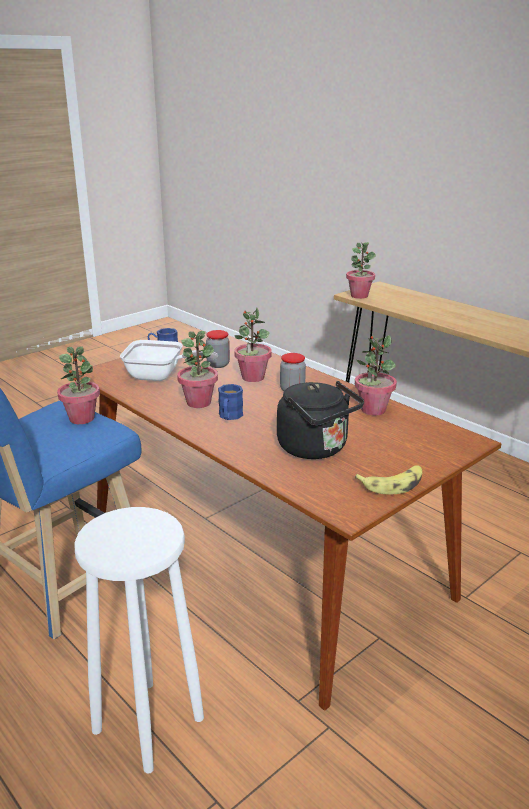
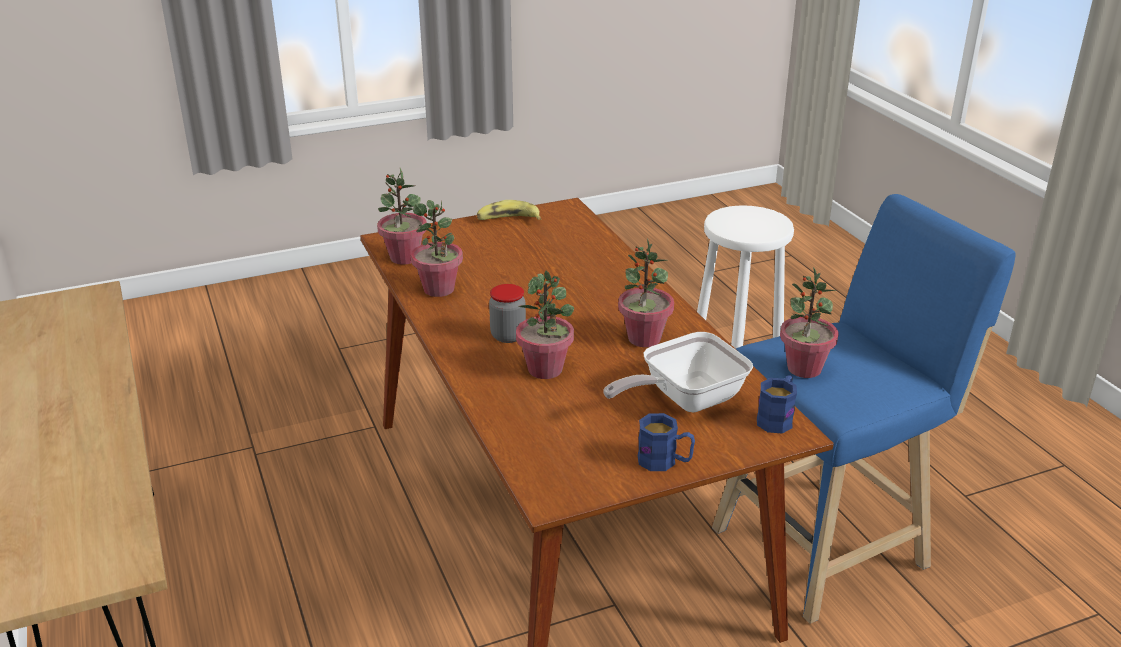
camera: 160 degrees left, 5 degrees up
(160, 376) = (684, 400): frying pan -> frying pan turned 60 degrees counterclockwise
(218, 364) = (582, 409): jar -> none
(229, 417) = (615, 311): blue mug -> blue mug (777, 418)
(316, 449) = (546, 258): black kettle -> none
(359, 296) = (120, 551): potted plant -> potted plant (404, 258)

